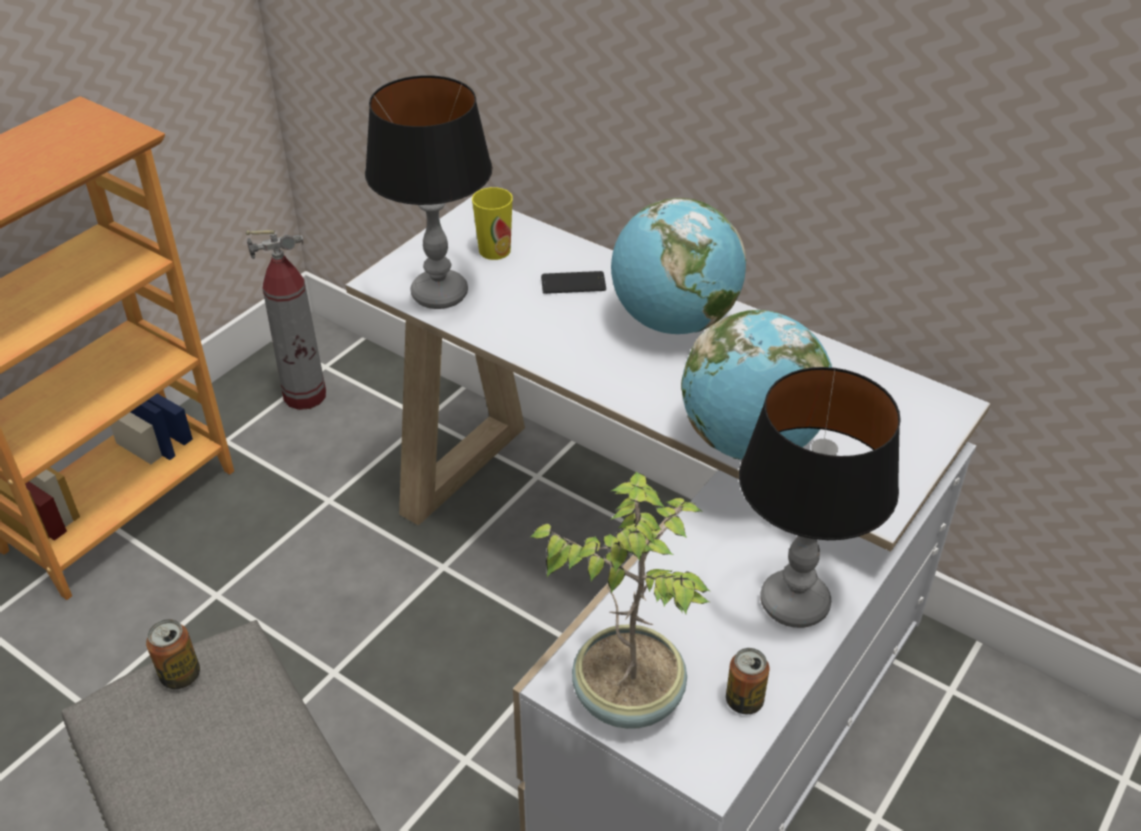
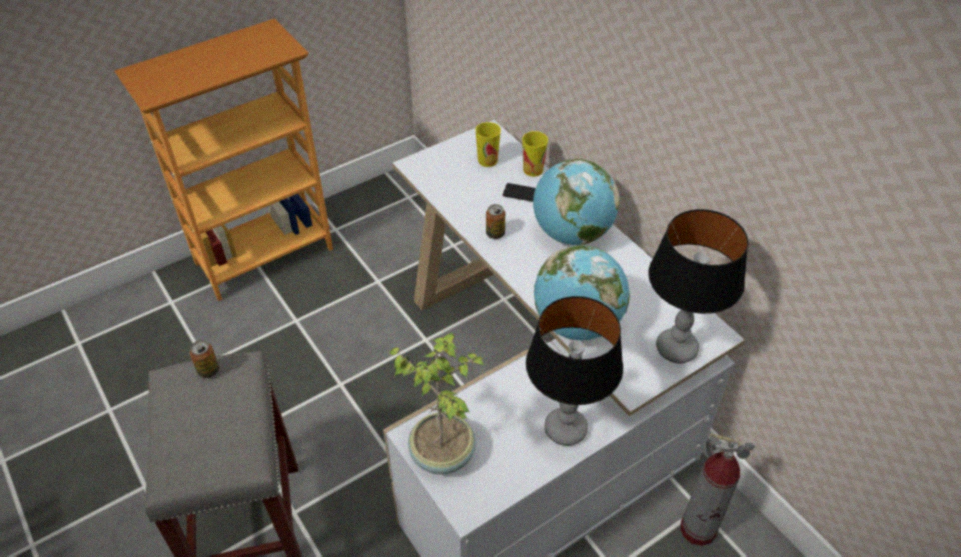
camera: 20 degrees right, 5 degrees up
(305, 395) = (390, 213): fire extinguisher -> fire extinguisher (698, 529)
(440, 294) = (442, 182): table lamp -> table lamp (677, 349)
(570, 249) = (533, 170): none -> cup
(744, 701) = (506, 477): can -> can (495, 233)

